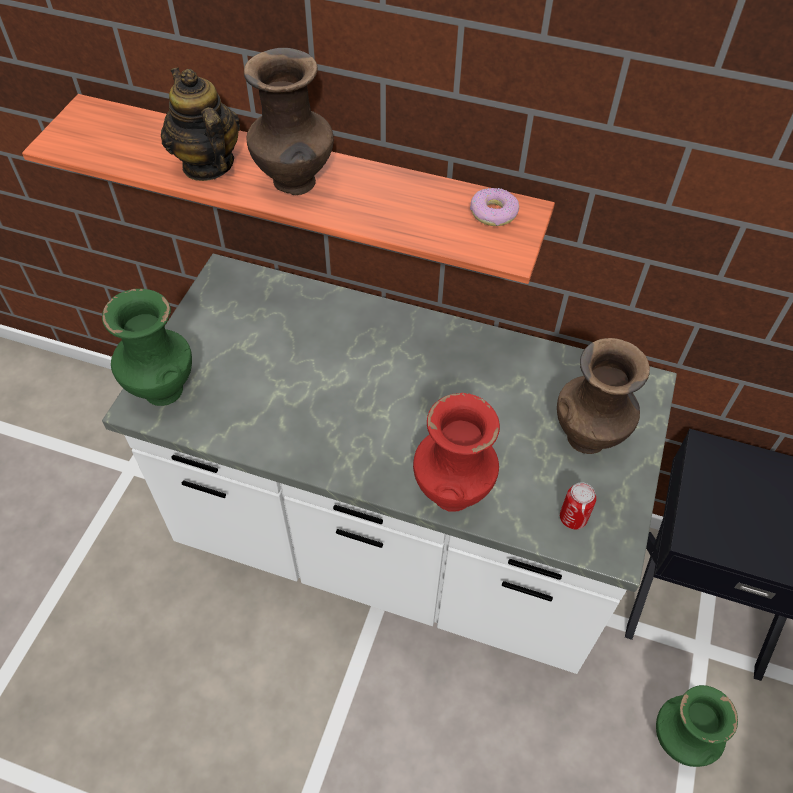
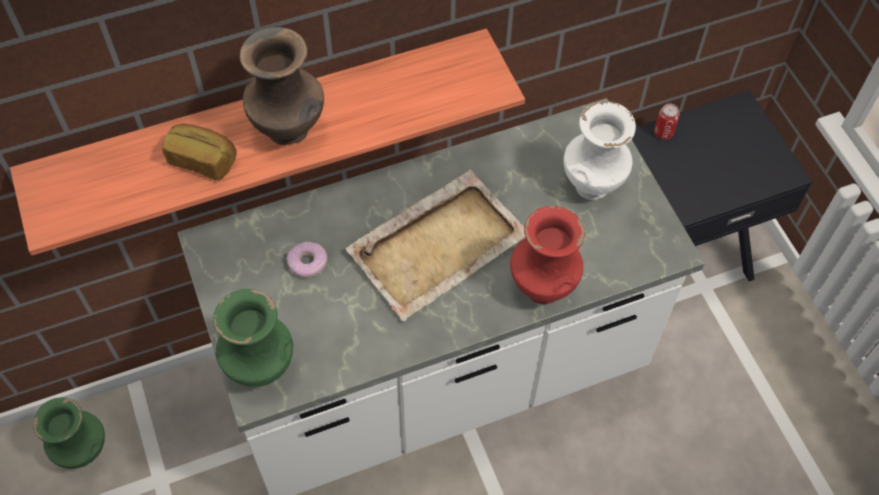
camera: 40 degrees left, 5 degrees up
(207, 165) = (203, 160): teapot -> bread
(397, 394) = (439, 245): none -> beige tray
(493, 213) = (455, 64): donut -> donut (308, 263)
(573, 518) = (631, 248): can -> can (663, 132)
(588, 436) = (592, 184): brown vase -> white vase
(679, 741) = (737, 359): green vase -> green vase (85, 452)

